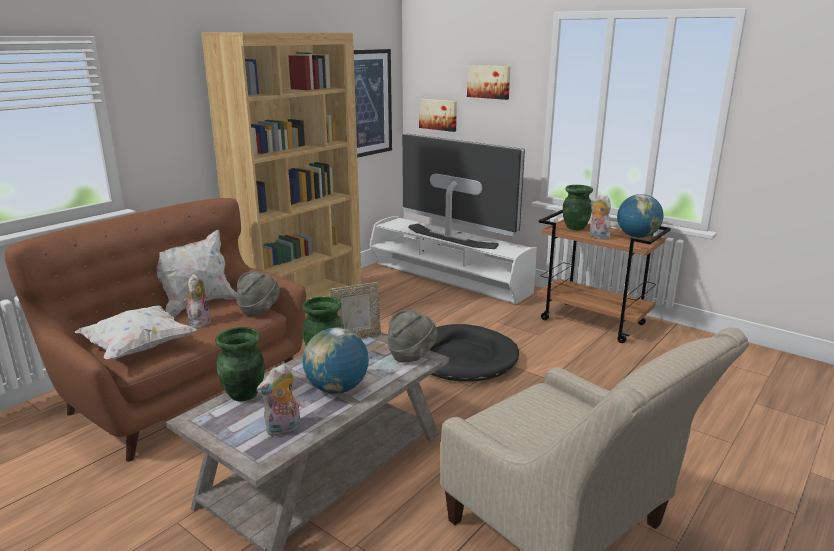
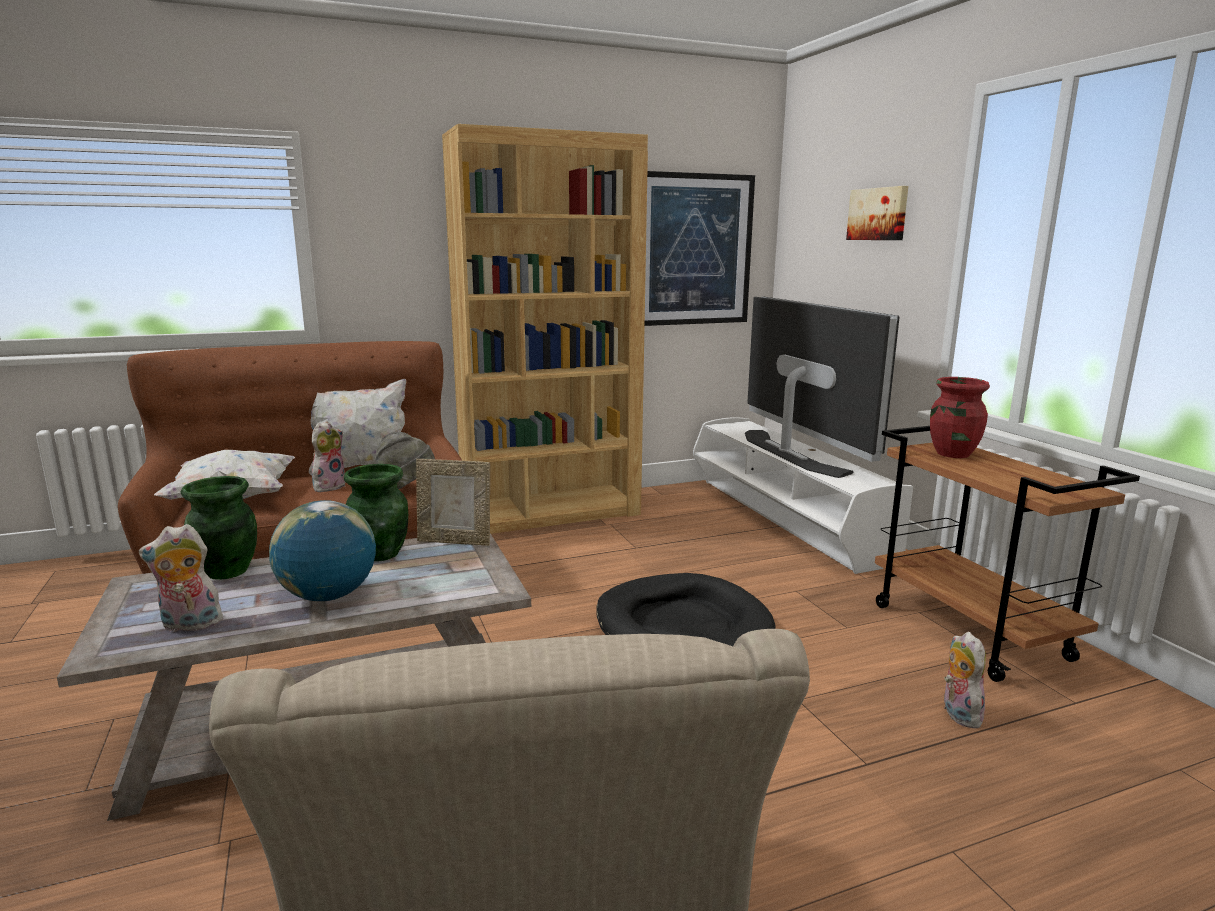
camera: 30 degrees right, 5 degrees down
(411, 355) = (484, 581): grey hat -> none
(438, 114) = (813, 270): picture -> none
(575, 227) = (952, 453): green vase -> red vase
(597, 236) = (976, 471): plush toy -> plush toy (957, 714)
(637, 236) = (1061, 483): globe -> none

